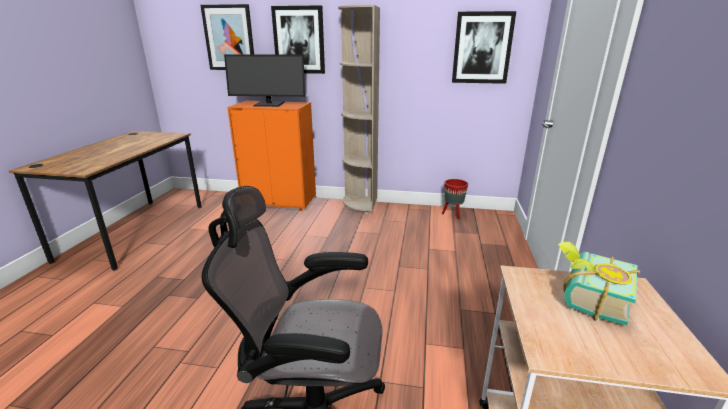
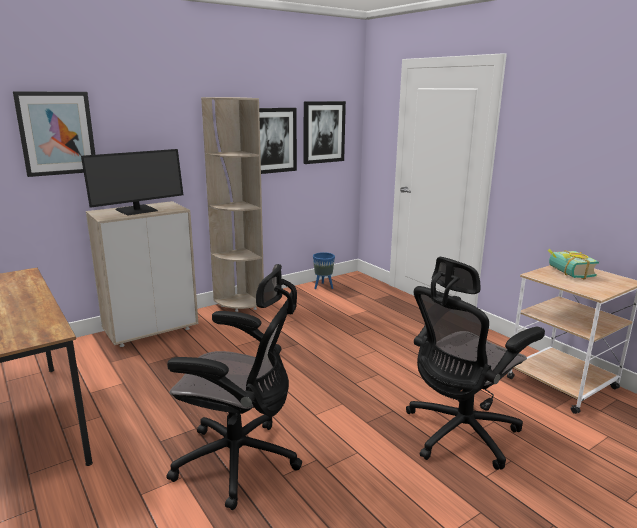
camera: 45 degrees left, 5 degrees down
(158, 316) = (238, 460): none -> office chair
(281, 203) = (152, 331): orange cabinet -> beige cabinet
(299, 40) = (153, 132): picture -> picture (273, 140)
(453, 215) = (323, 287): red planter -> blue planter

